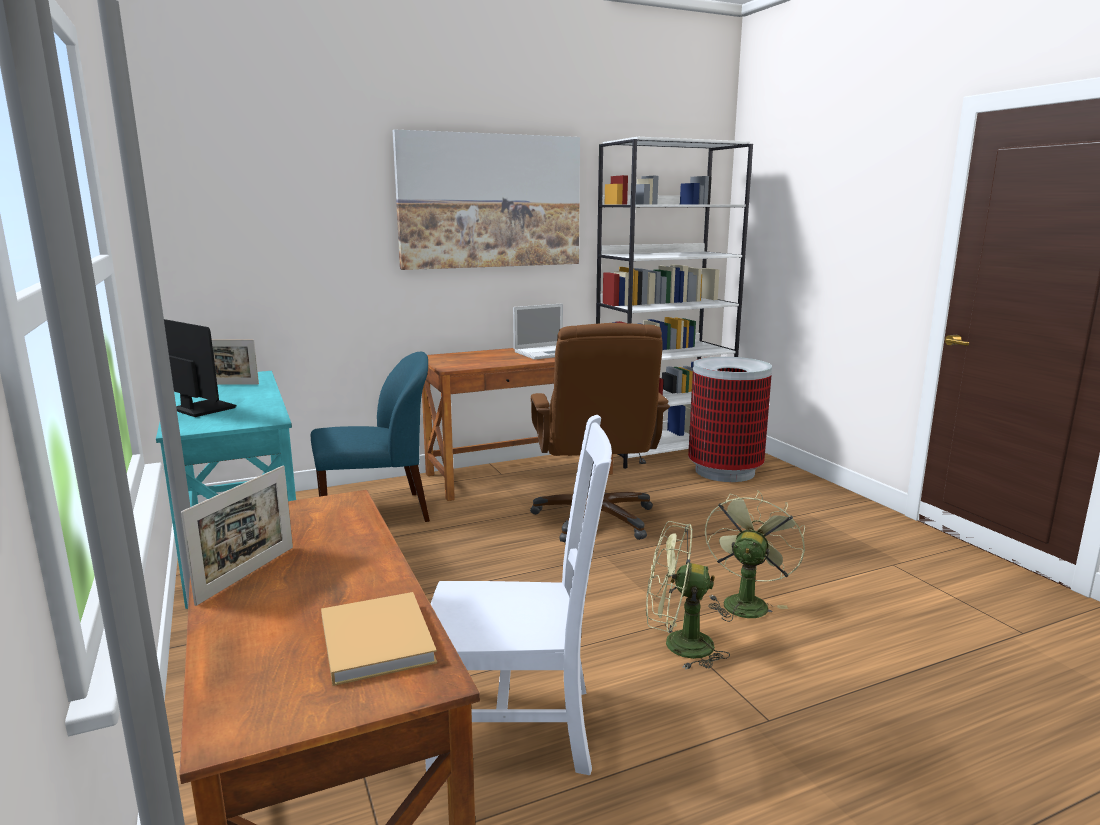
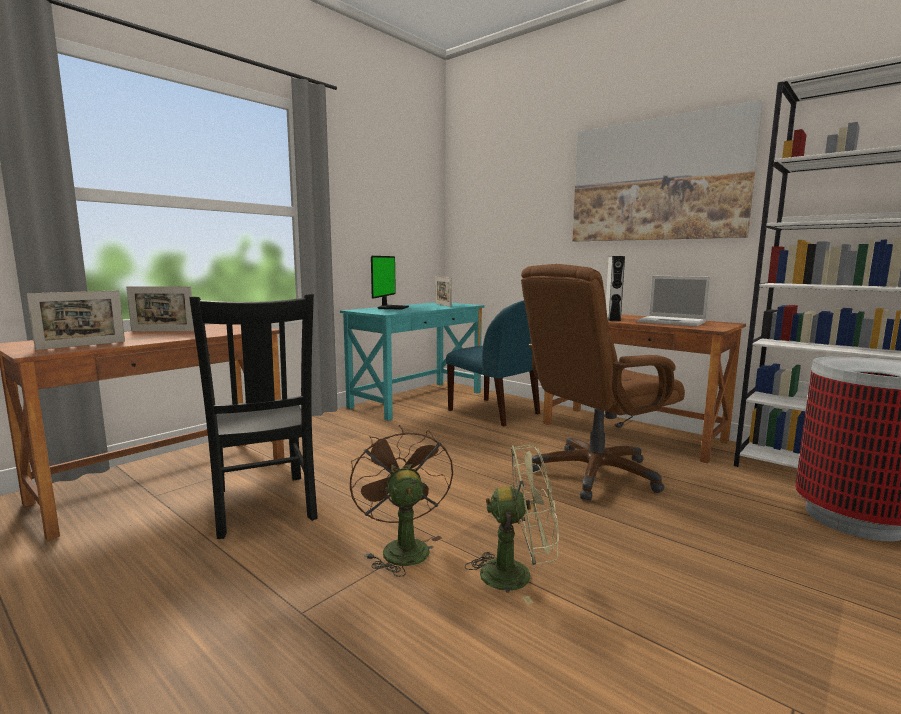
camera: 65 degrees right, 5 degrees down
(376, 638) = (82, 345): beige book -> picture frame
(504, 361) = (612, 319): none -> grey speaker
(519, 729) = (263, 506): white chair -> black chair
(677, 646) = (401, 547): green fan -> brown fan

